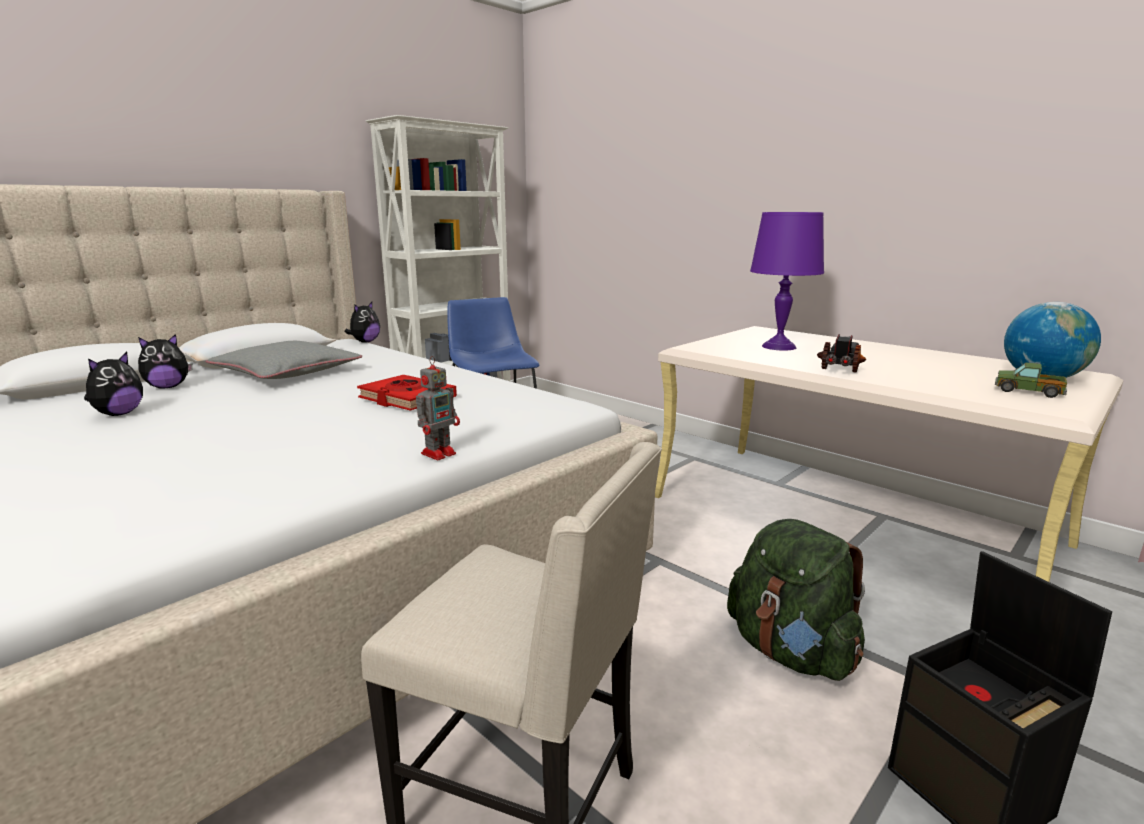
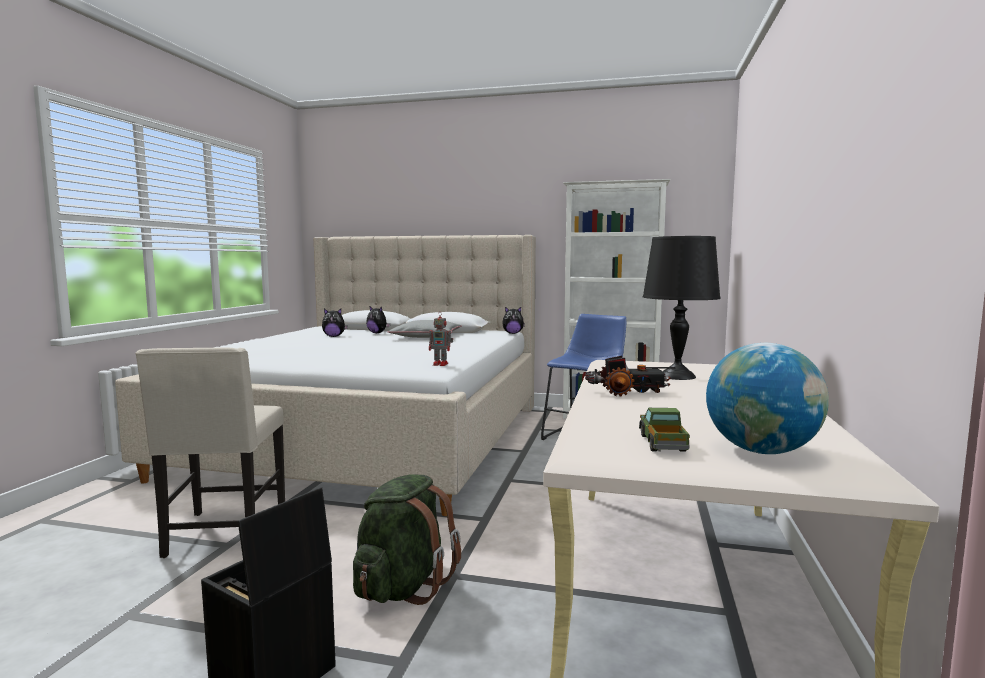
camera: 60 degrees right, 10 degrees down
(407, 398) = (405, 352): red book -> none
(440, 453) = (323, 366): toy robot -> toy robot (441, 364)
(779, 346) = (678, 376): purple table lamp -> black table lamp

